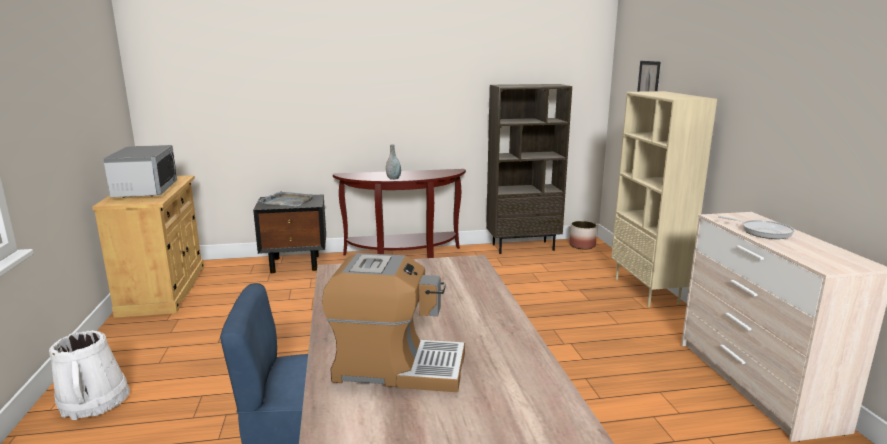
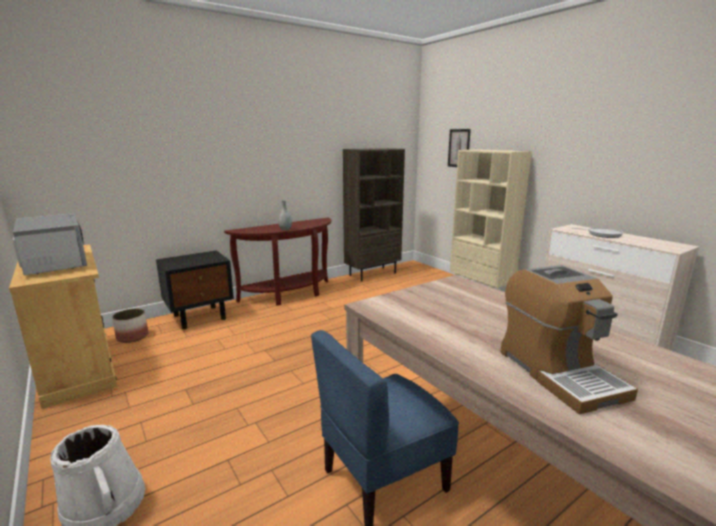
camera: 25 degrees left, 0 degrees up
(287, 201) = (190, 260): grey tray -> none
(397, 367) = (558, 372): coffee machine -> coffee machine turned 90 degrees clockwise
(582, 245) = (410, 267): planter -> planter (133, 337)

